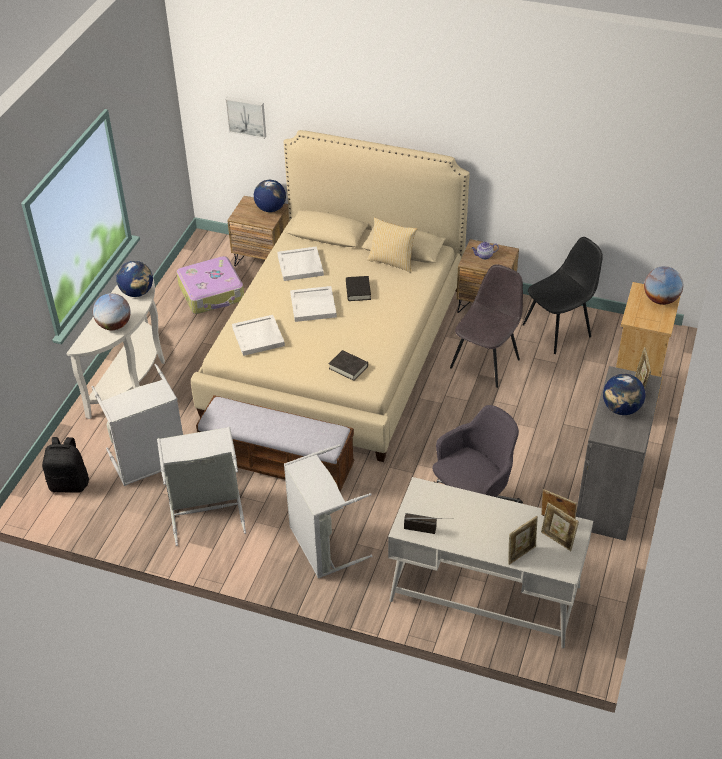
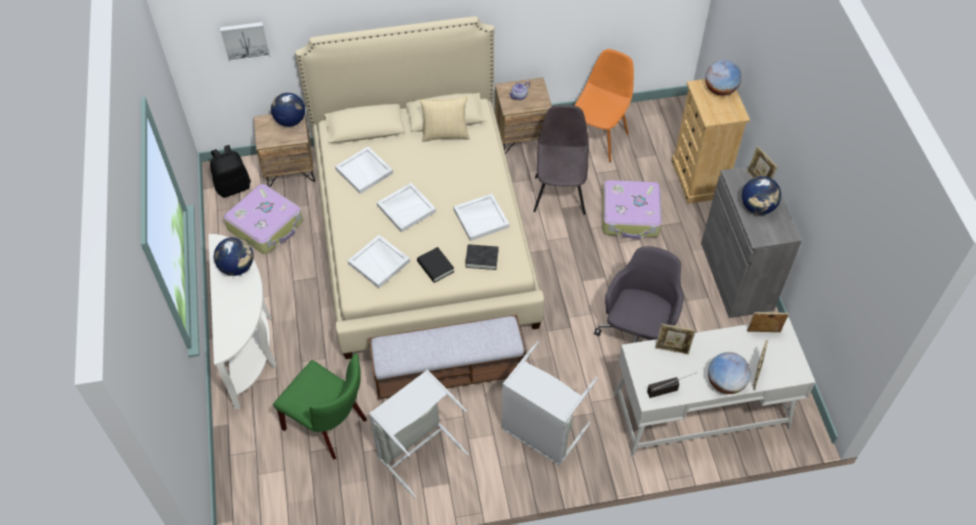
camera: 30 degrees left, 10 degrees up
(69, 483) = (268, 484): black backpack -> black backpack (233, 186)
(114, 325) = (241, 312): globe -> globe (725, 383)
(149, 462) = (330, 425): grey laundry basket -> green chair
(358, 291) = (436, 177): black book -> black book (435, 267)
(373, 336) = (481, 218): none -> white tray
(541, 405) = (630, 216): none -> suitcase
(557, 540) = (774, 349): picture frame -> picture frame (672, 349)
(558, 330) = (598, 138): black chair -> orange chair

